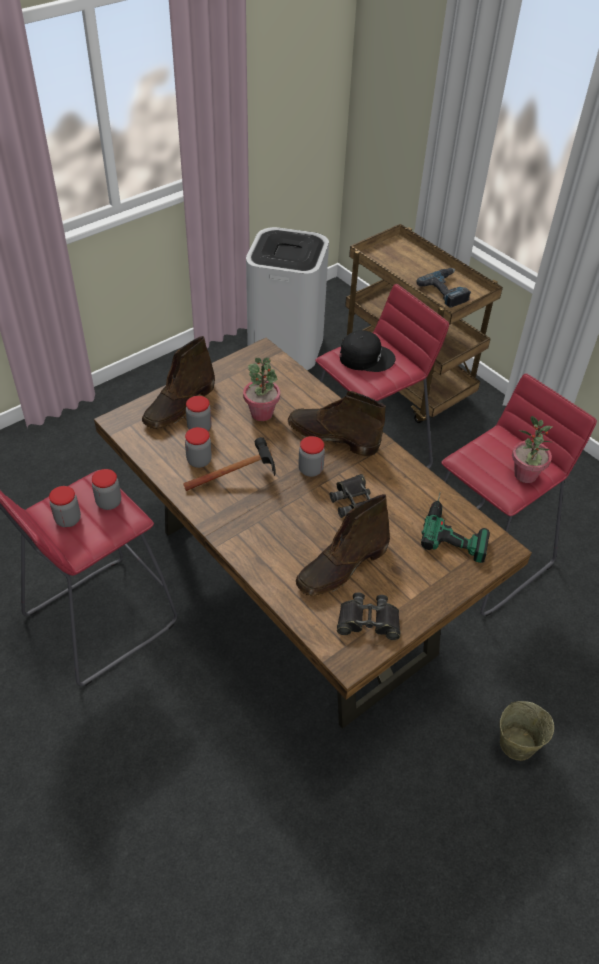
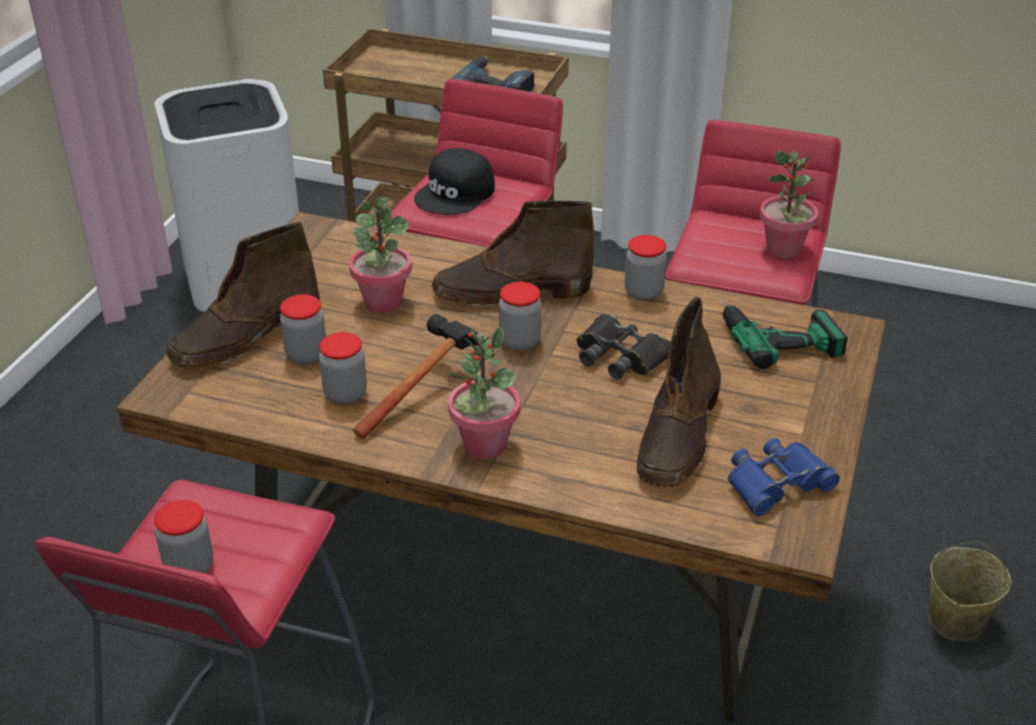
camera: 30 degrees left, 10 degrees down
(109, 502) = (238, 514): jar -> jar (643, 292)
(179, 405) = (245, 338): brown boot -> brown boot turned 45 degrees clockwise
(240, 522) = (484, 445): none -> potted plant
(366, 357) = (456, 193): black cap -> black cap turned 150 degrees clockwise
(368, 621) = (777, 484): black binoculars -> blue binoculars

